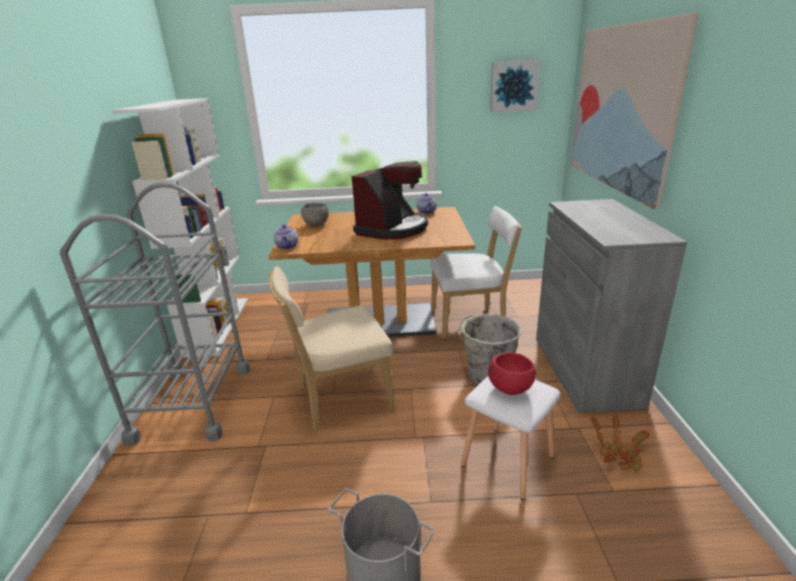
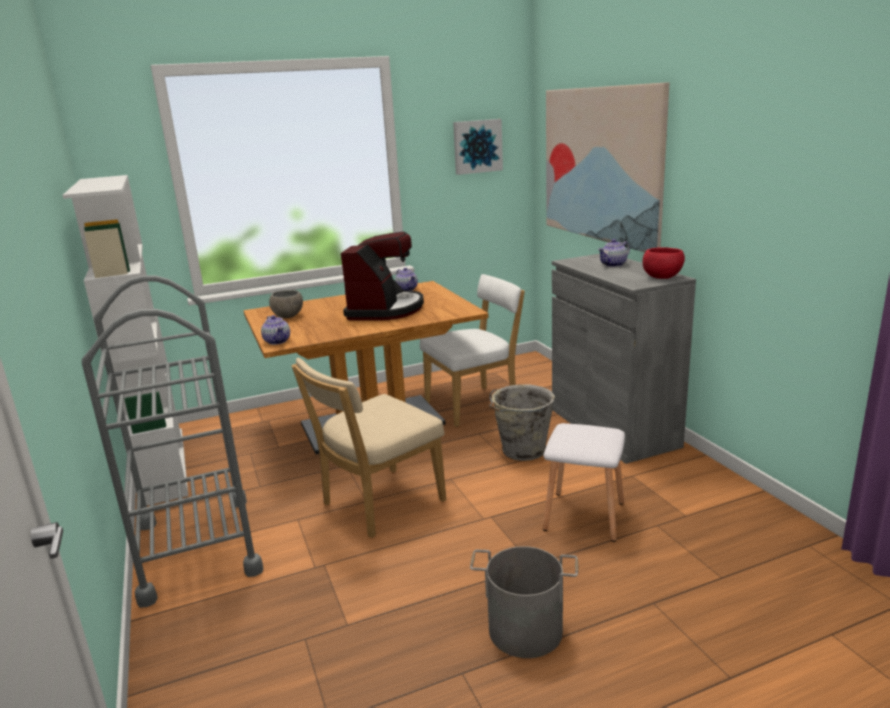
camera: 20 degrees left, 5 degrees down
(509, 388) = (582, 436): red bowl -> red bowl (661, 277)
(607, 213) = (613, 264): none -> teapot
(619, 455) = (677, 488): potted plant -> none

